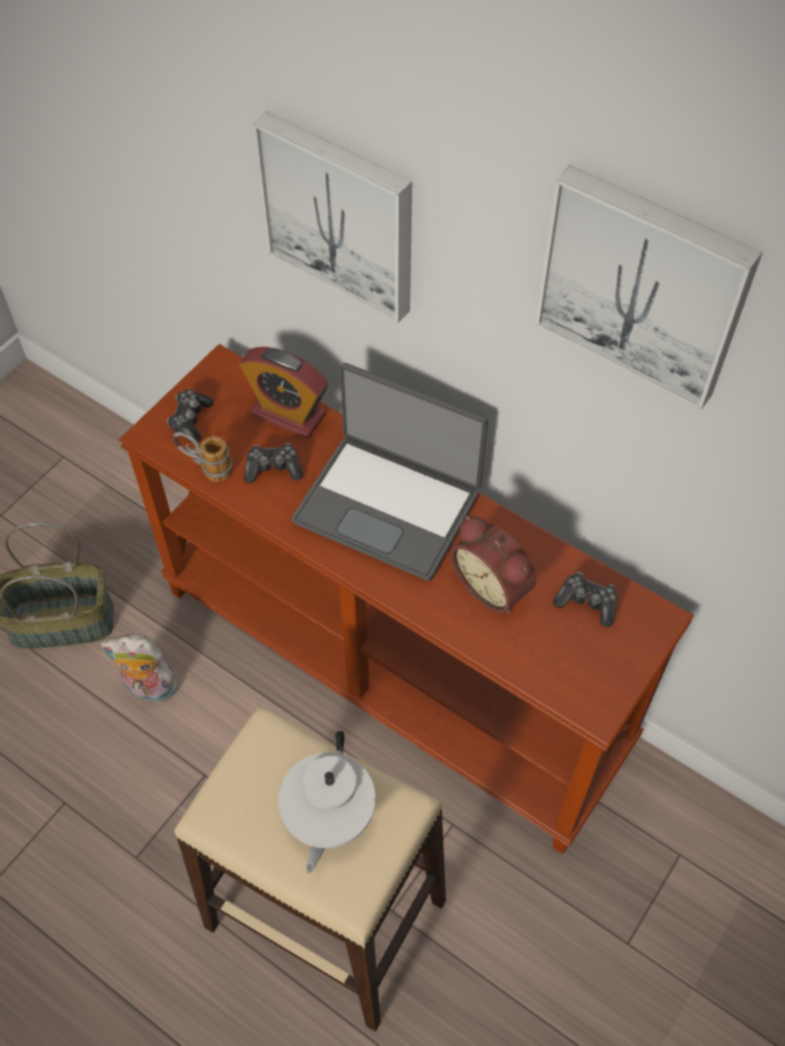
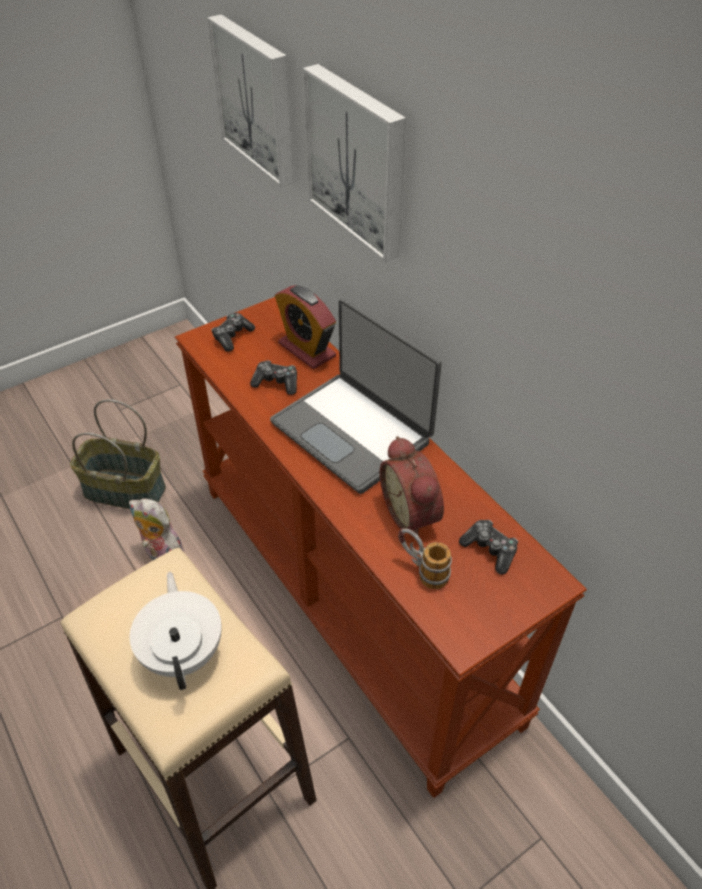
camera: 20 degrees right, 10 degrees down
(205, 467) = (226, 369): mug -> mug (421, 570)
(327, 817) = (183, 651): white teapot -> white teapot turned 135 degrees clockwise
(644, 284) = (572, 209): picture -> picture (258, 99)

